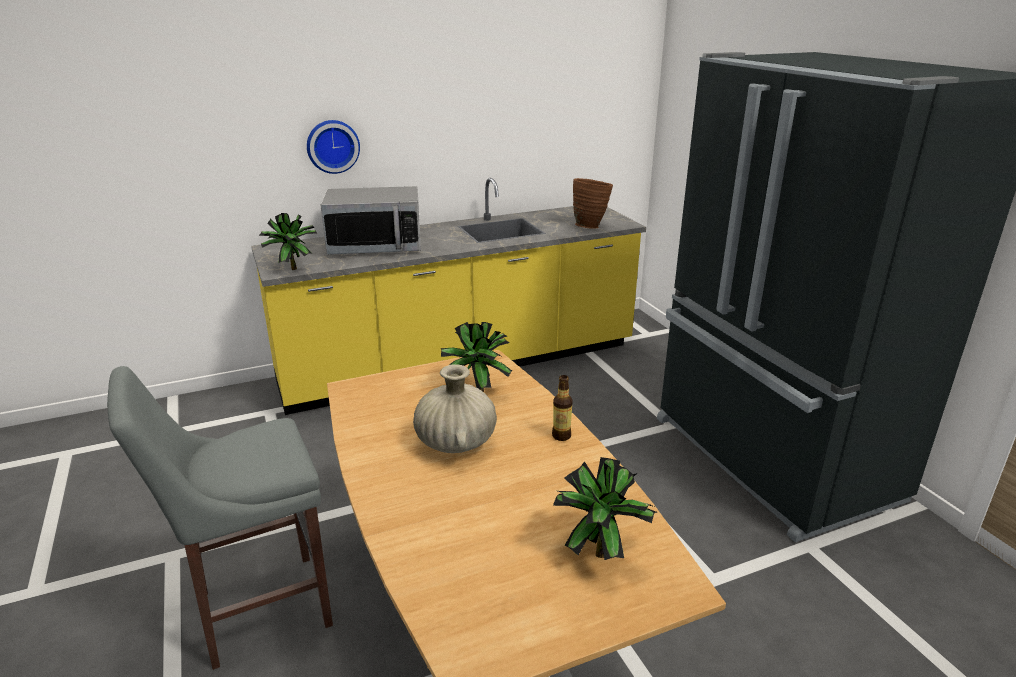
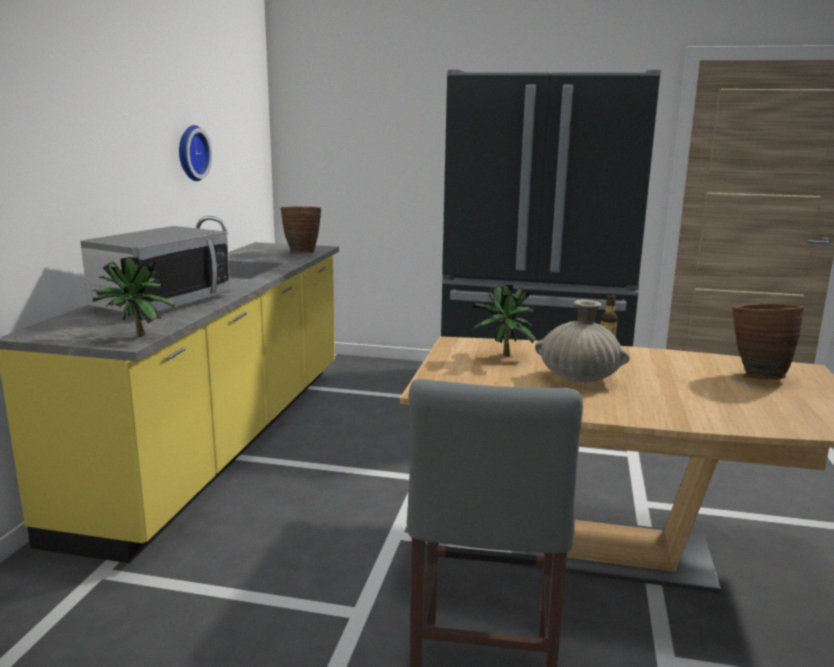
camera: 55 degrees left, 10 degrees down
(332, 146) = (64, 185): wall clock -> wall clock (190, 153)
(598, 549) = (756, 375): potted plant -> brown vase

